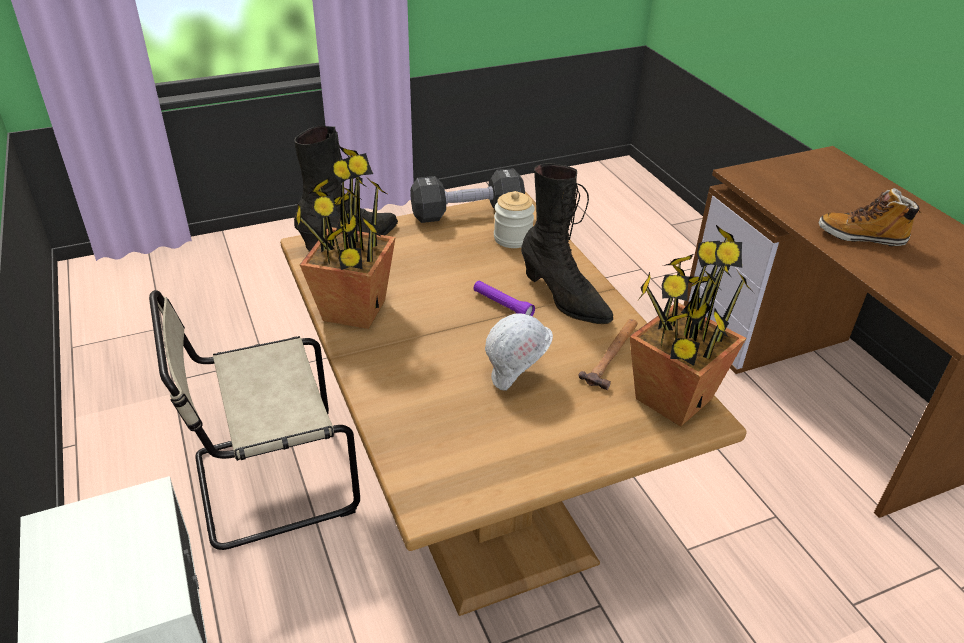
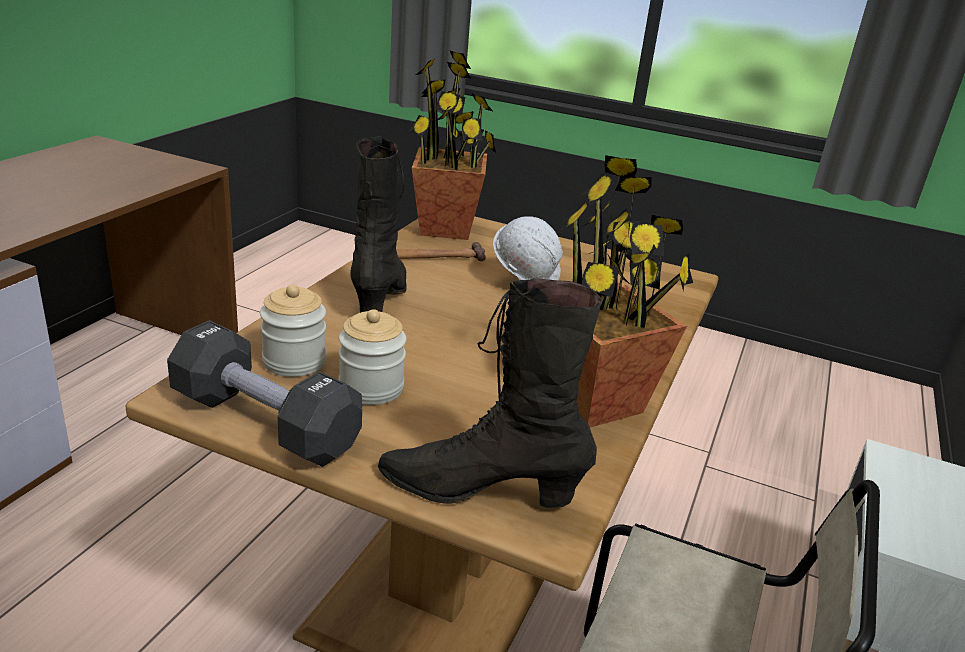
camera: 135 degrees left, 10 degrees down
(460, 249) = (371, 388): none -> jar
(502, 305) = (442, 322): purple flashlight -> none
(861, 237) = (41, 204): boot -> none

